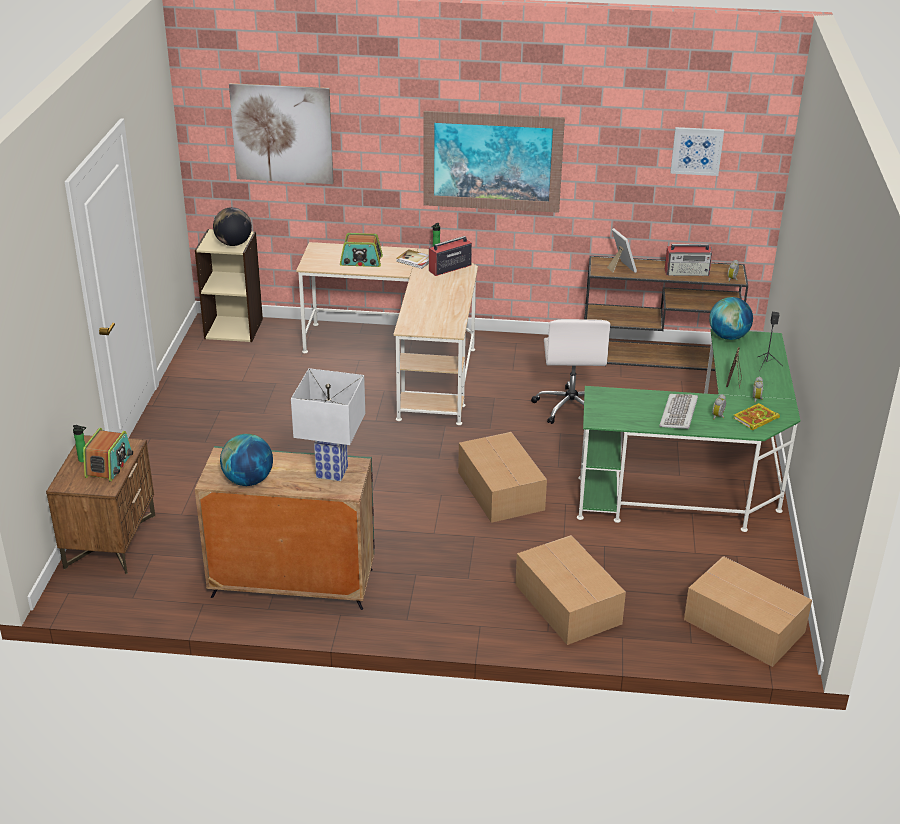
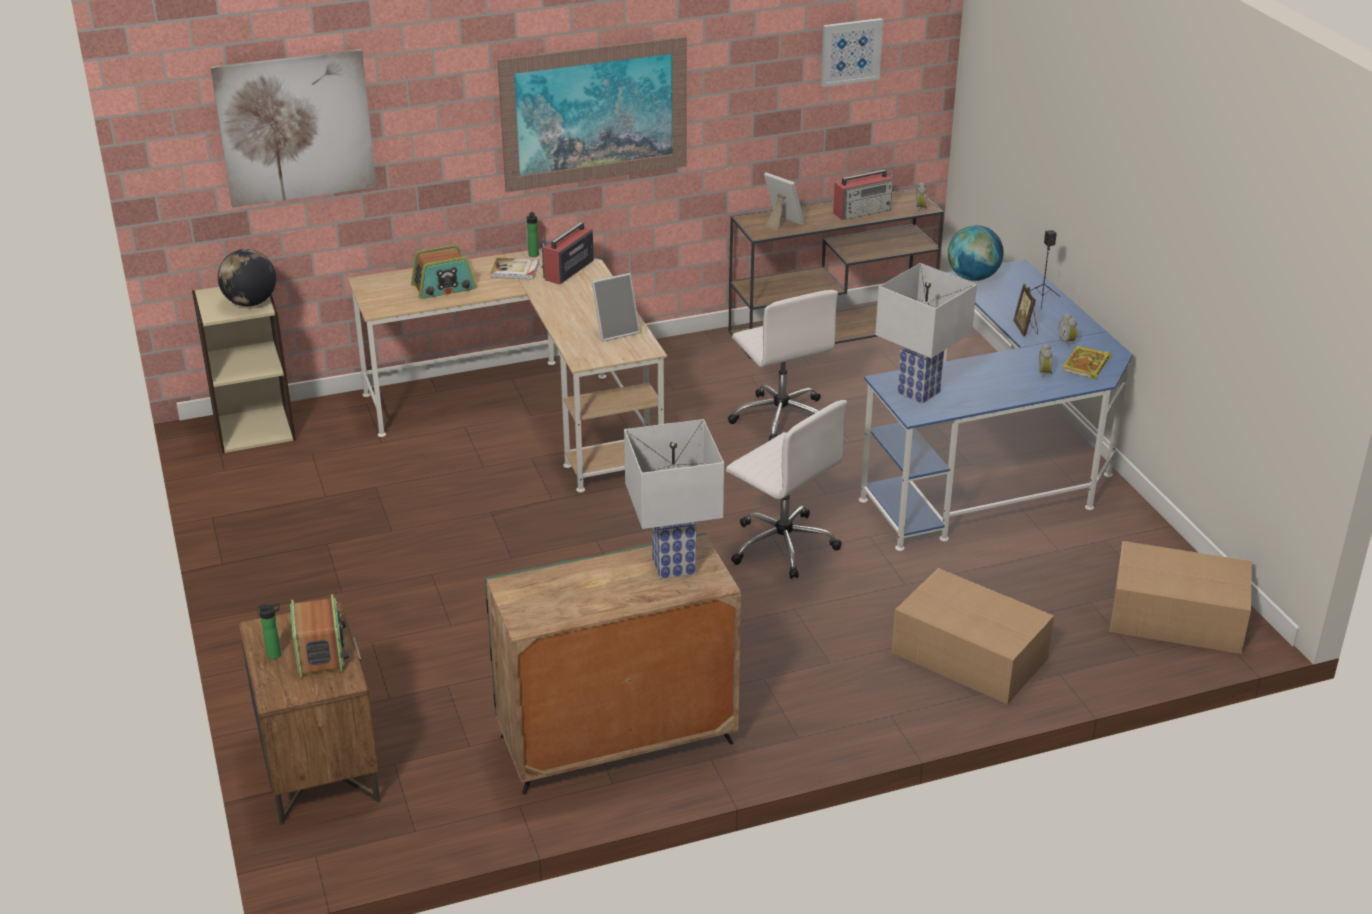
camera: 25 degrees left, 0 degrees up
(248, 481) = (575, 609): globe -> none
(444, 314) = (615, 331): none -> picture frame
(500, 492) = (782, 544): cardboard box -> white office chair
(613, 406) = (918, 392): none -> white table lamp
(679, 414) = (999, 381): keyboard -> none
(700, 481) = (998, 465): green desk -> blue desk

